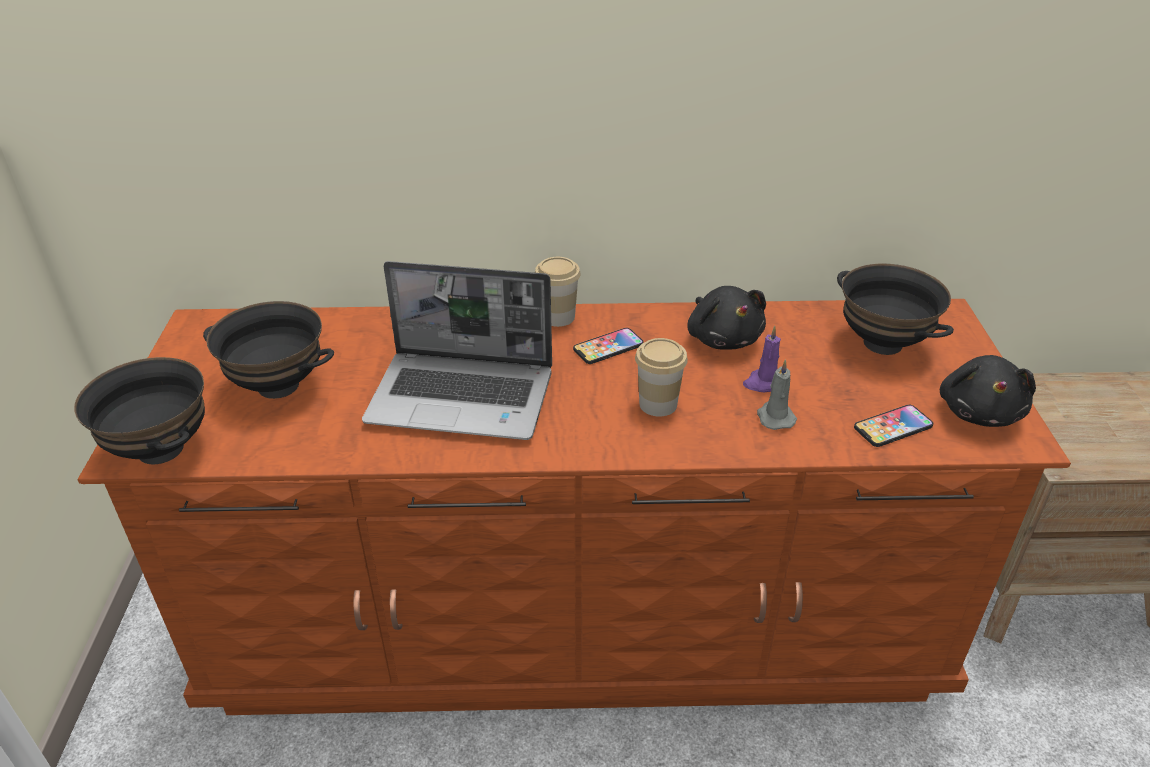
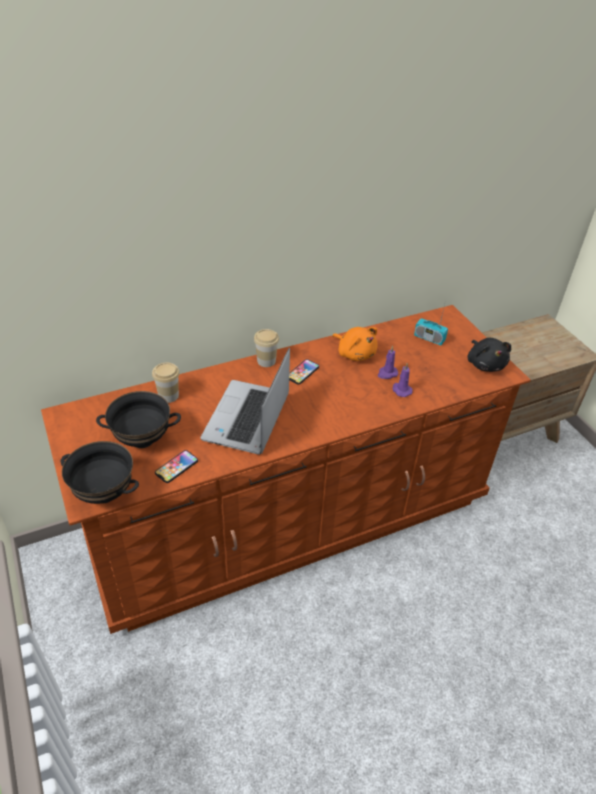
camera: 25 degrees left, 5 degrees up
(464, 397) = (247, 419): laptop -> laptop turned 120 degrees clockwise
(658, 404) = (345, 397): cup -> cup (168, 396)
(723, 338) = (355, 353): black plush toy -> orange plush toy
(774, 417) = (401, 390): grey candle -> purple candle
(883, 343) = (429, 338): black bowl -> radio
(893, 427) = (453, 381): phone -> phone (176, 467)

